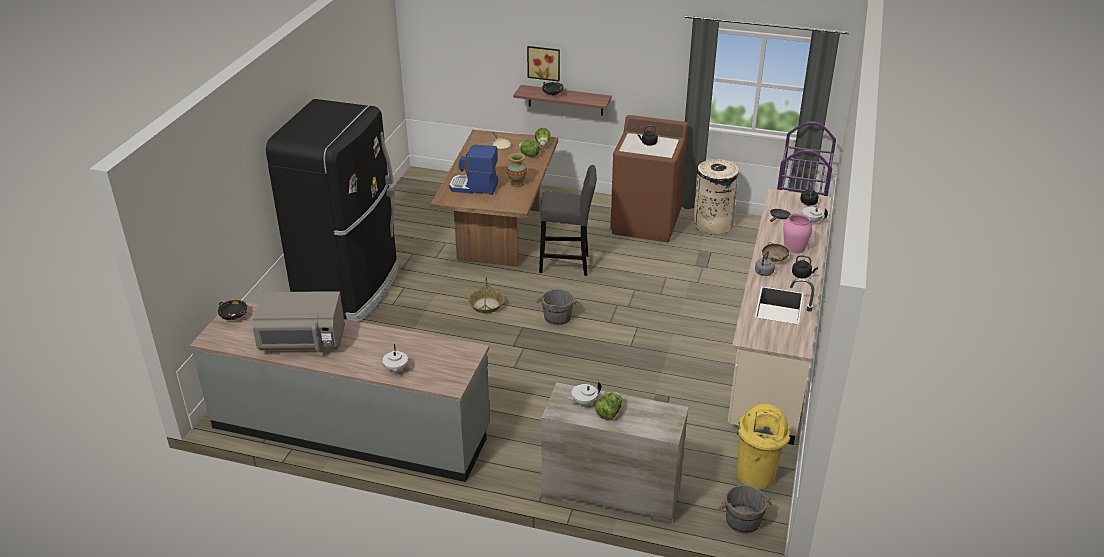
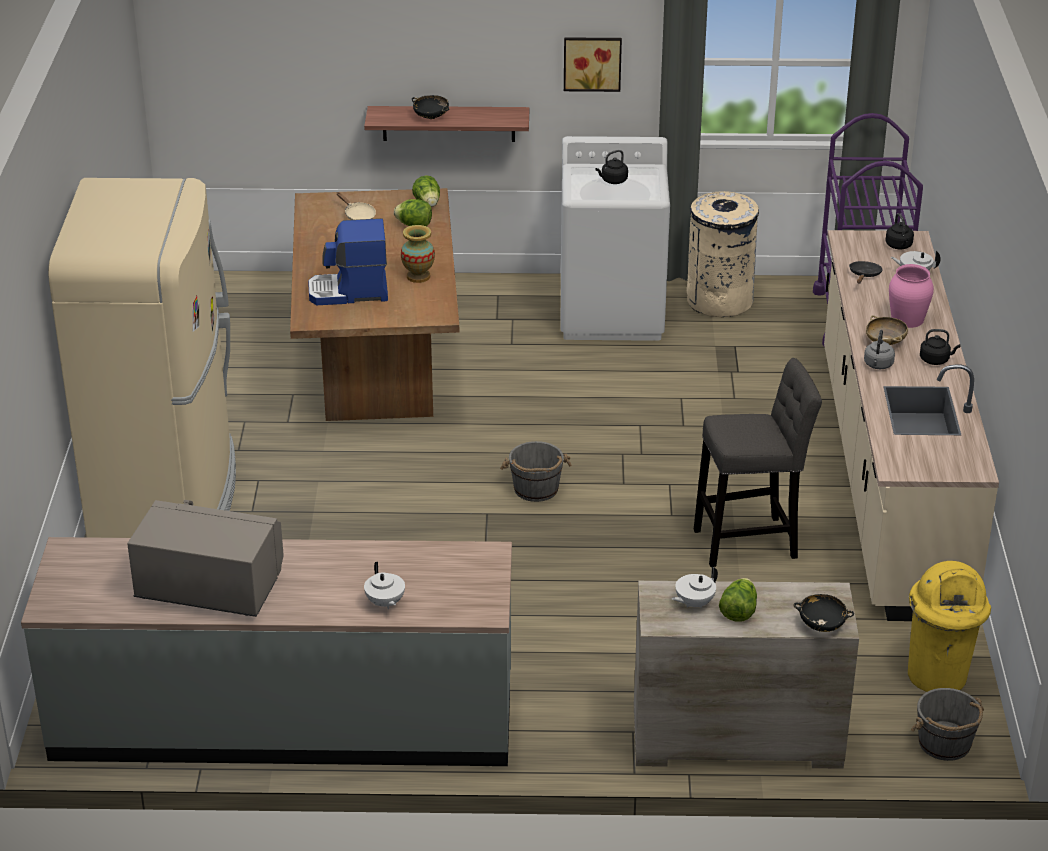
camera: 15 degrees left, 0 degrees up
(234, 317) = (70, 565): black bowl -> black bowl (821, 625)
(303, 342) = (210, 586): grey microwave -> grey microwave turned 150 degrees counterclockwise
(350, 289) = (167, 498): black fridge -> beige fridge
(486, 305) = (410, 487): basket -> none
(544, 62) = (408, 64): picture -> picture (592, 62)
(567, 264) = (514, 401): grey stool -> grey stool (751, 542)
(646, 223) = (612, 313): brown washing machine -> white washing machine

